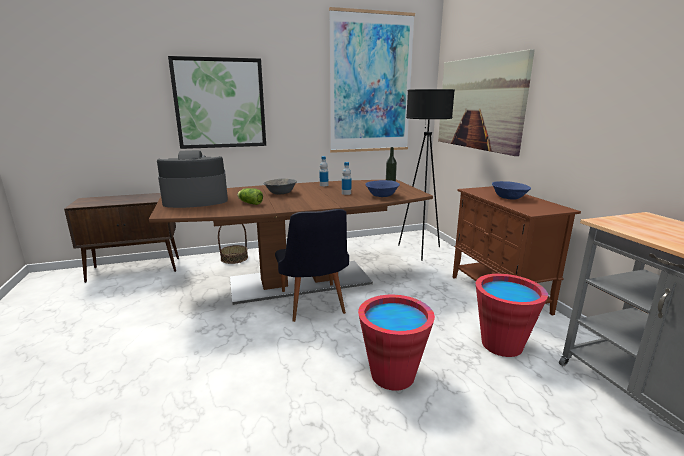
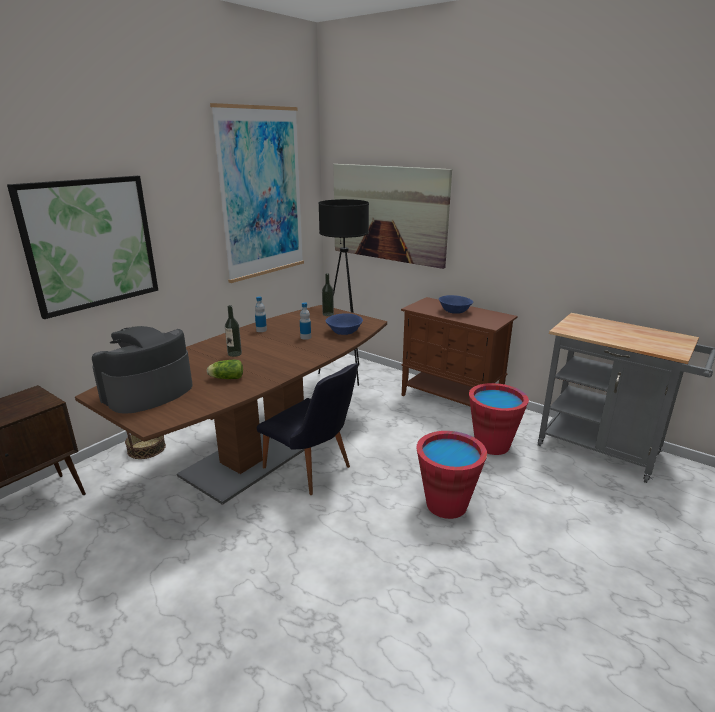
camera: 35 degrees left, 5 degrees up
(281, 193) = (234, 354): grey bowl -> bottle

